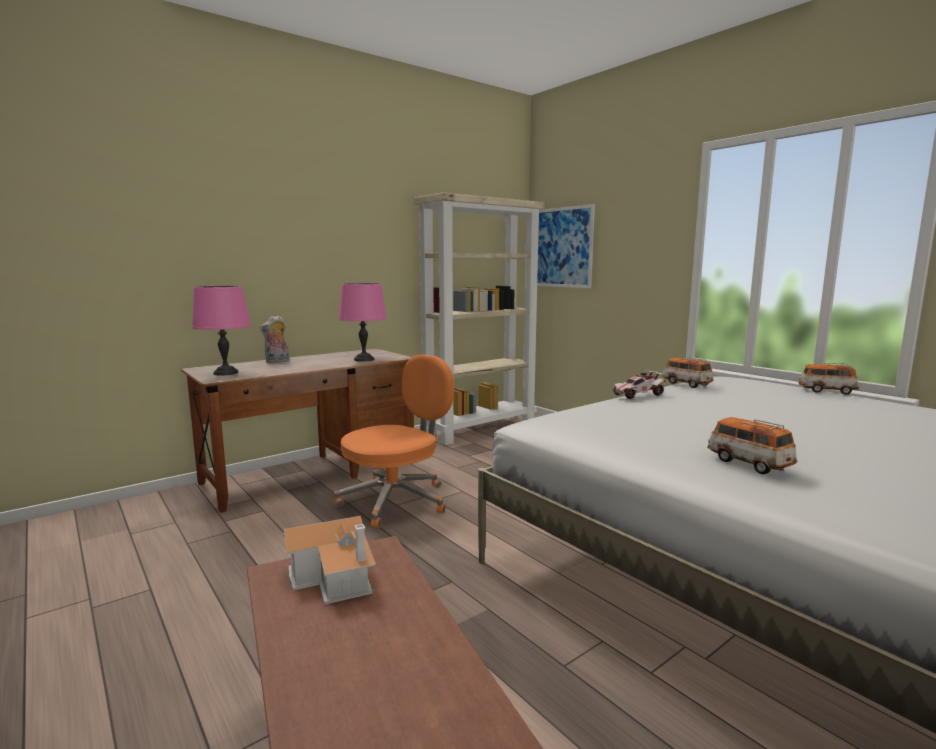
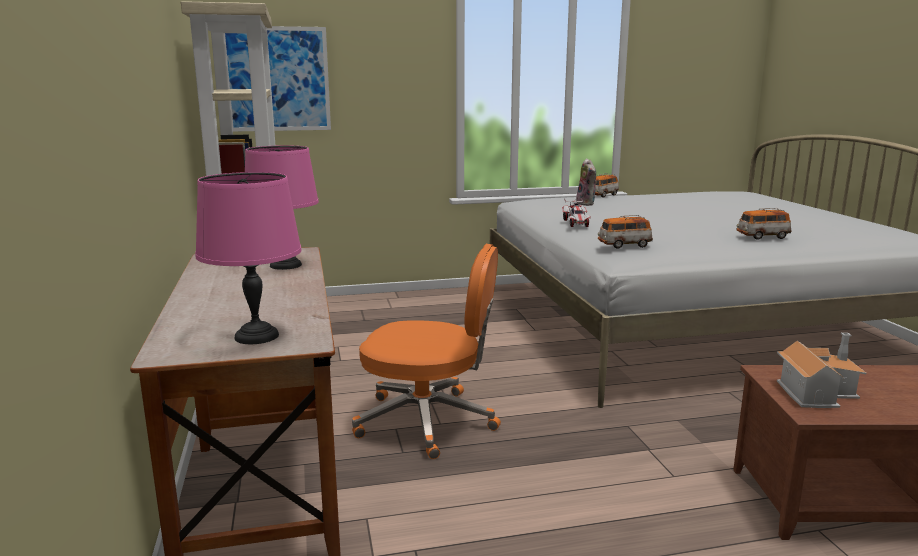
camera: 65 degrees left, 5 degrees up
(277, 361) = (204, 304): plush toy -> plush toy (587, 204)
(396, 501) = (429, 421): orange office chair -> orange office chair turned 120 degrees clockwise
(686, 384) = (550, 209): toy car -> toy car (624, 245)

